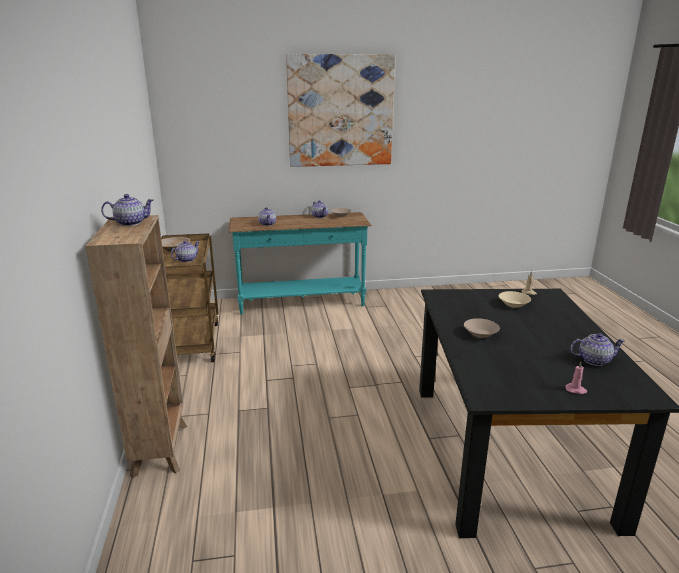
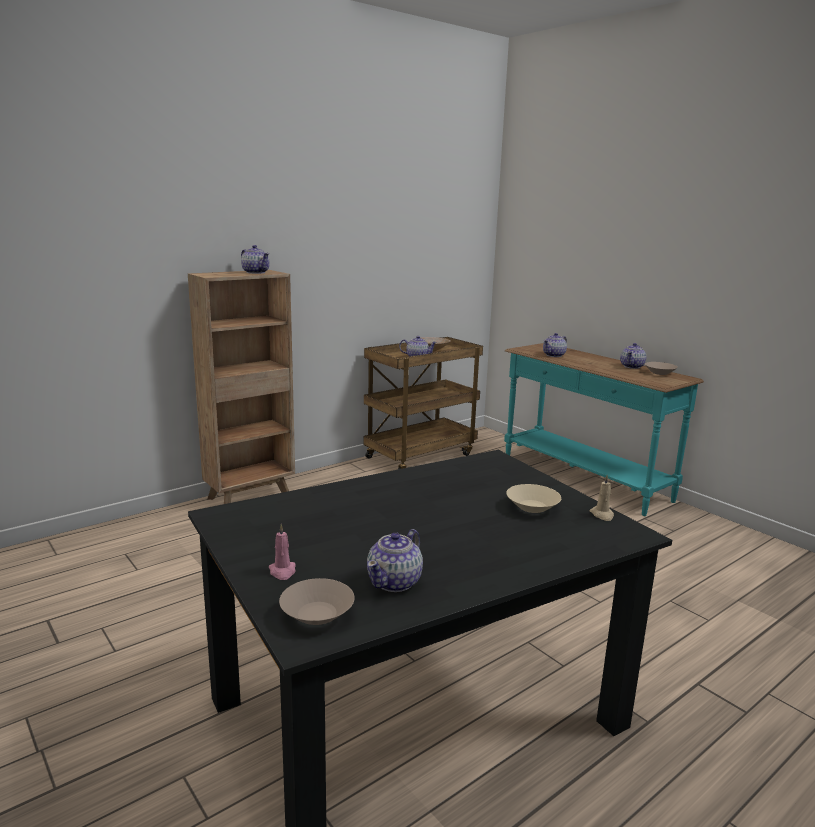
camera: 60 degrees right, 5 degrees down
(340, 111) = (697, 218): picture -> none
(481, 334) = (397, 497): beige bowl -> beige bowl (317, 616)
(593, 360) = (395, 582): teapot -> teapot turned 60 degrees clockwise

